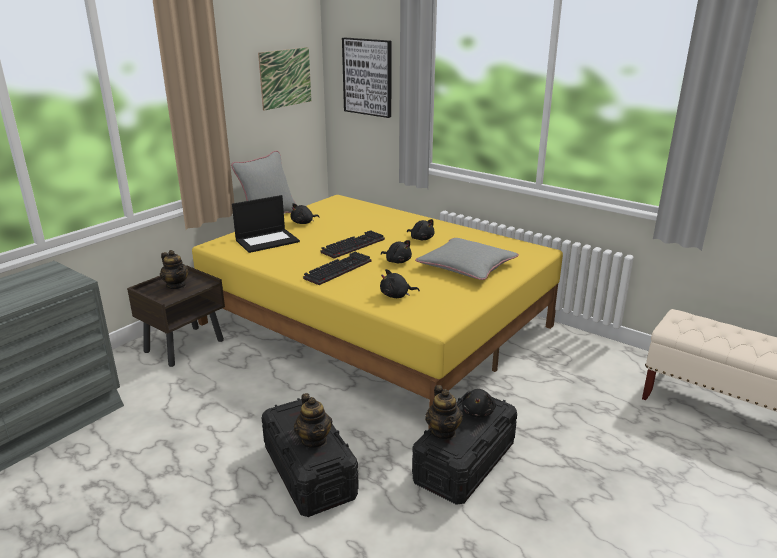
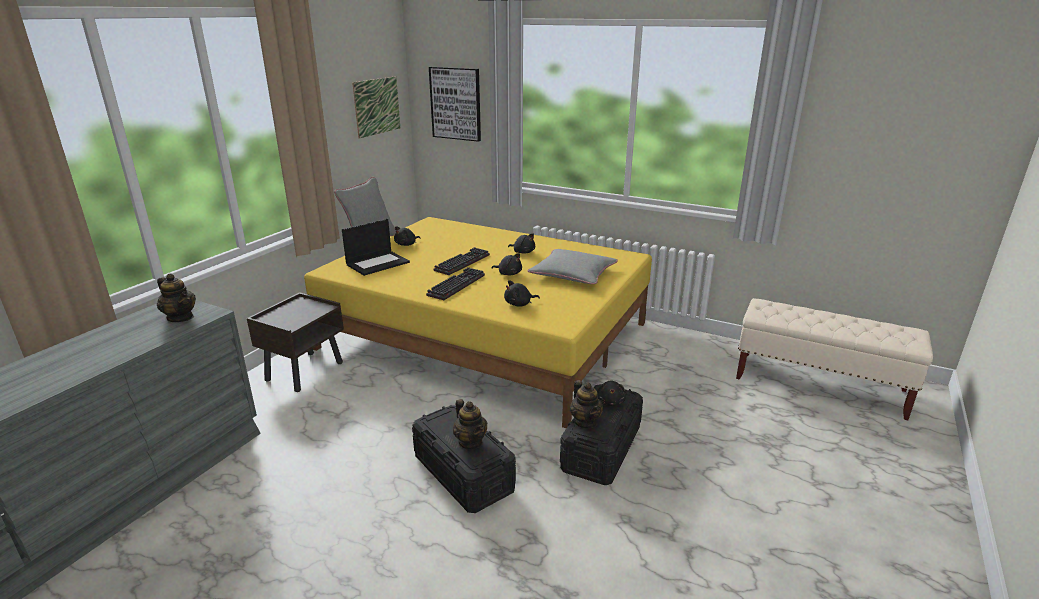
camera: 10 degrees left, 0 degrees up
(176, 285) = (295, 312): teapot -> teapot (181, 317)

